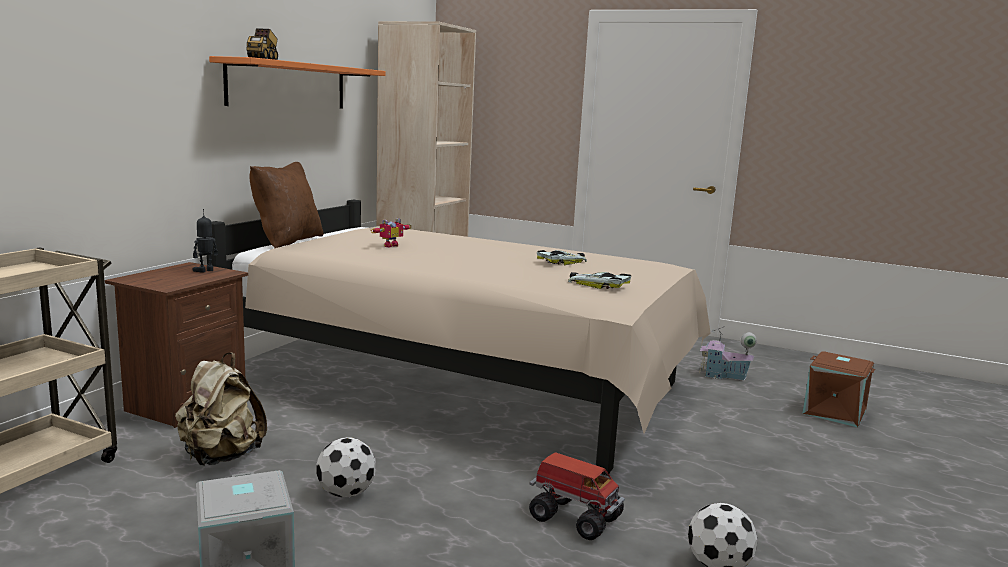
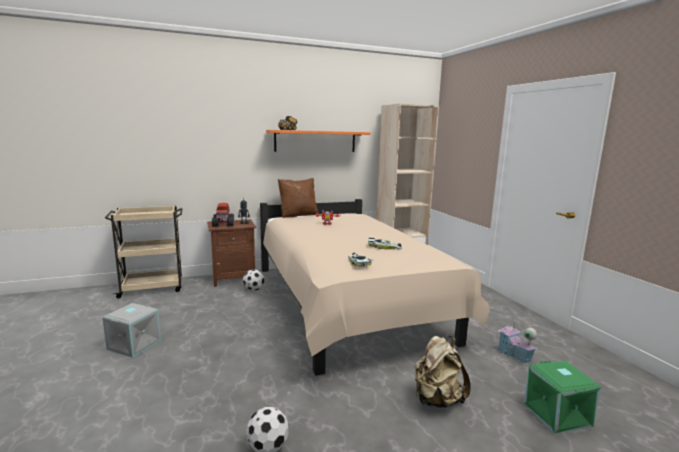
camera: 45 degrees right, 0 degrees up
(220, 457) = (204, 302): beige backpack -> beige backpack (437, 400)
(345, 493) = (210, 332): football -> football (253, 289)
(574, 517) = (259, 385): toy truck -> toy truck (223, 224)
(835, 412) = (558, 414): brown storage box -> green storage box

